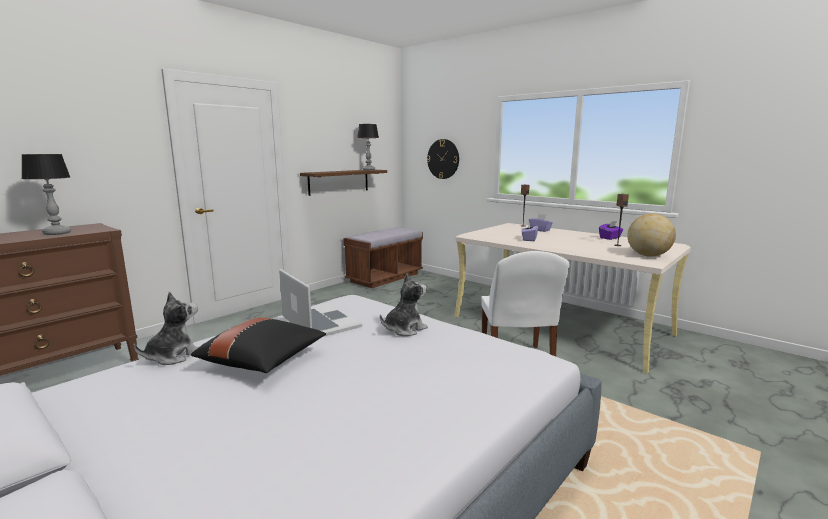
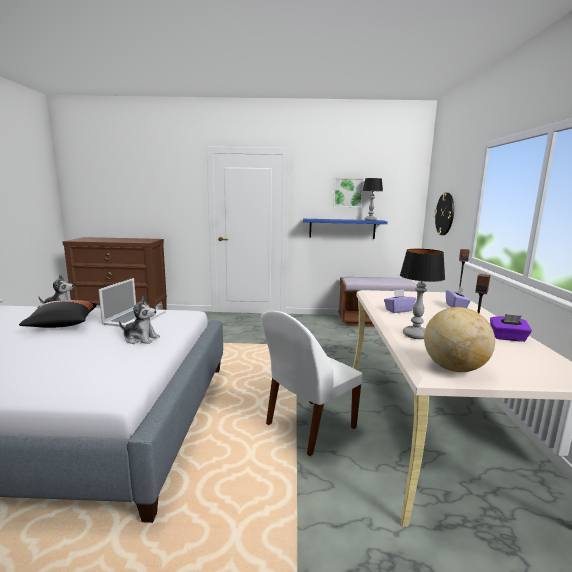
camera: 50 degrees right, 0 degrees up
(58, 233) = (129, 240): table lamp -> table lamp (416, 335)
(339, 181) = (342, 228): brown shelf -> blue shelf
(340, 140) = (347, 192): none -> picture

